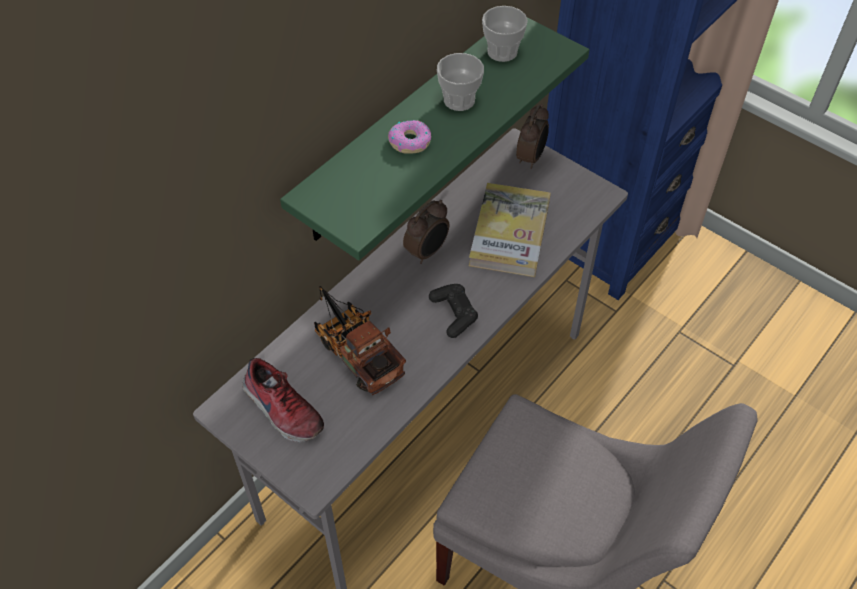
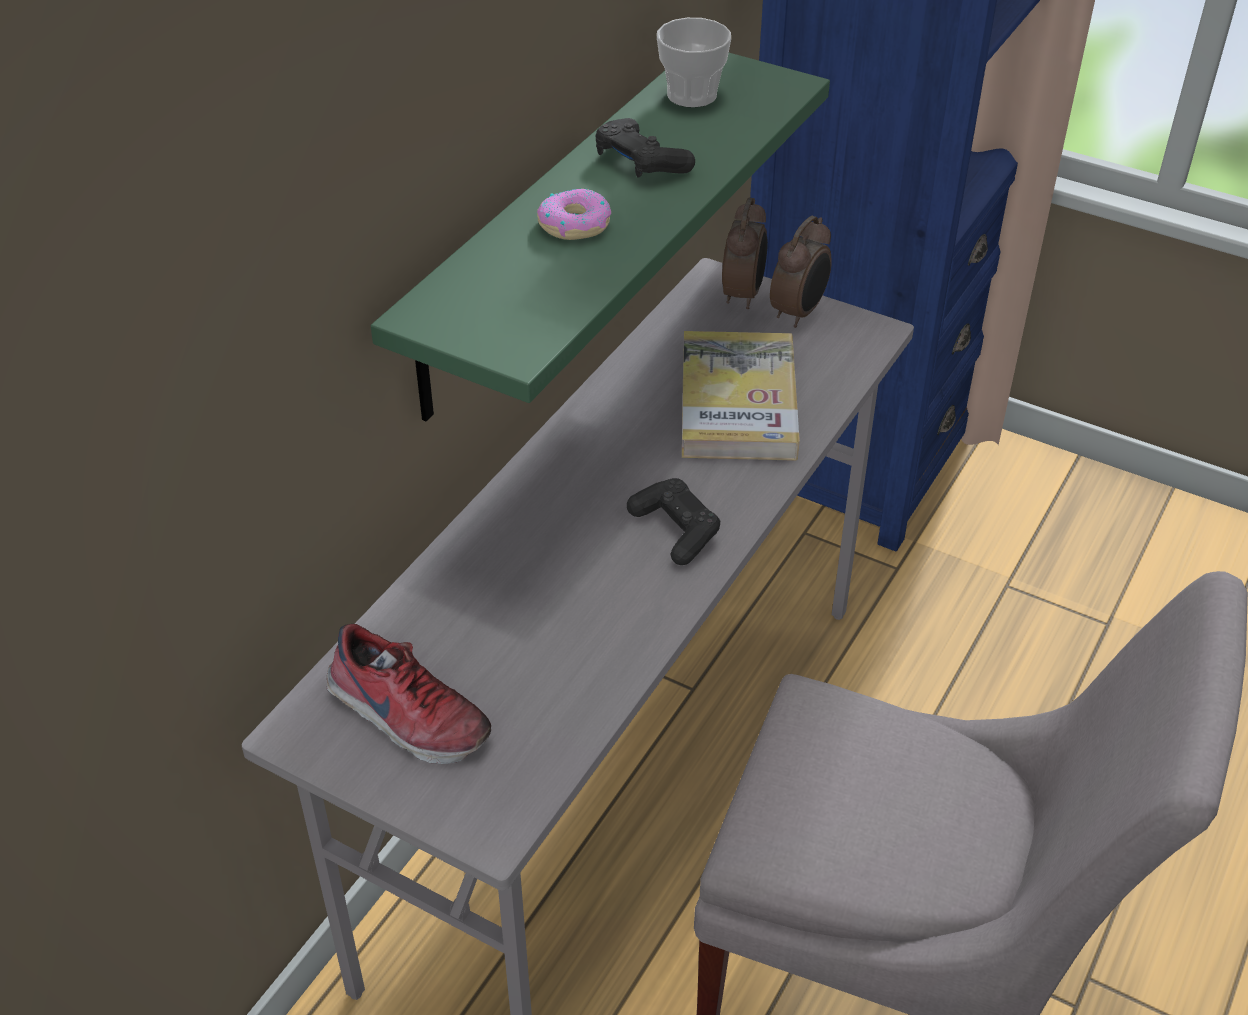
camera: 10 degrees left, 10 degrees down
(355, 350) = (518, 607): toy truck -> none
(427, 252) = (607, 445): alarm clock -> alarm clock (799, 312)
(459, 100) = (640, 162): cup -> black game controller

